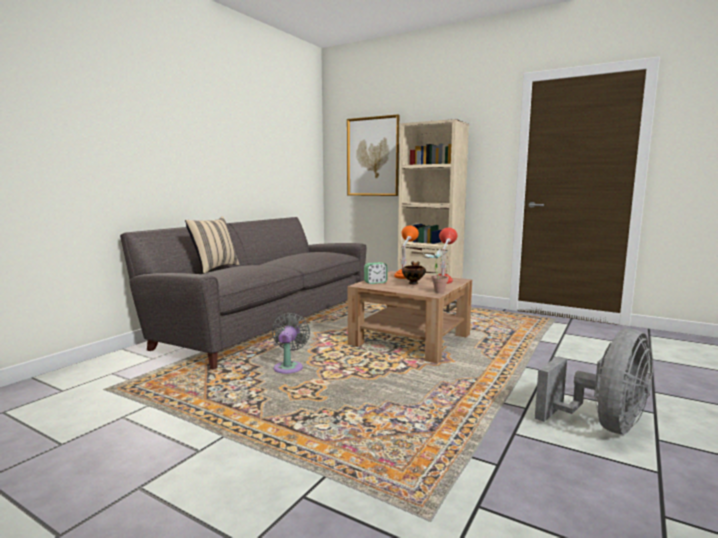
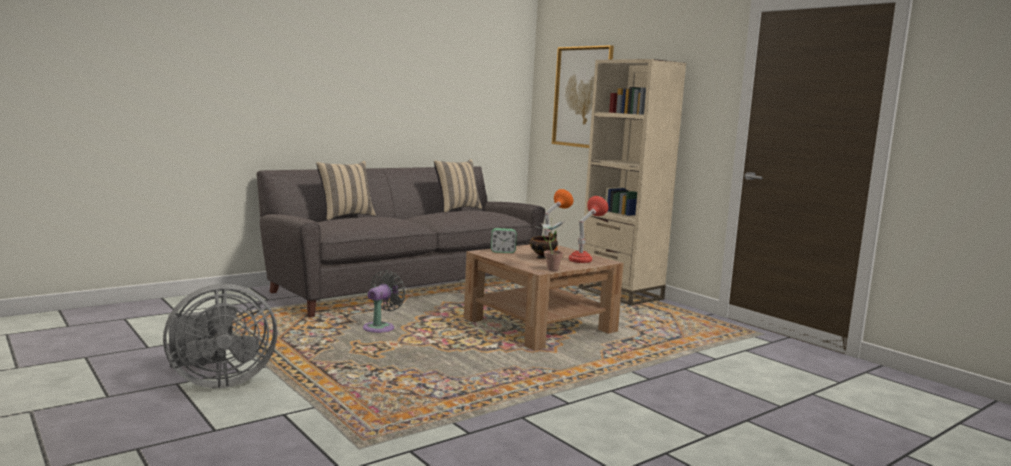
camera: 20 degrees right, 0 degrees up
(295, 252) = (456, 209): none -> beige pillow
(603, 425) = (627, 431): grey fan -> grey fan (217, 381)

